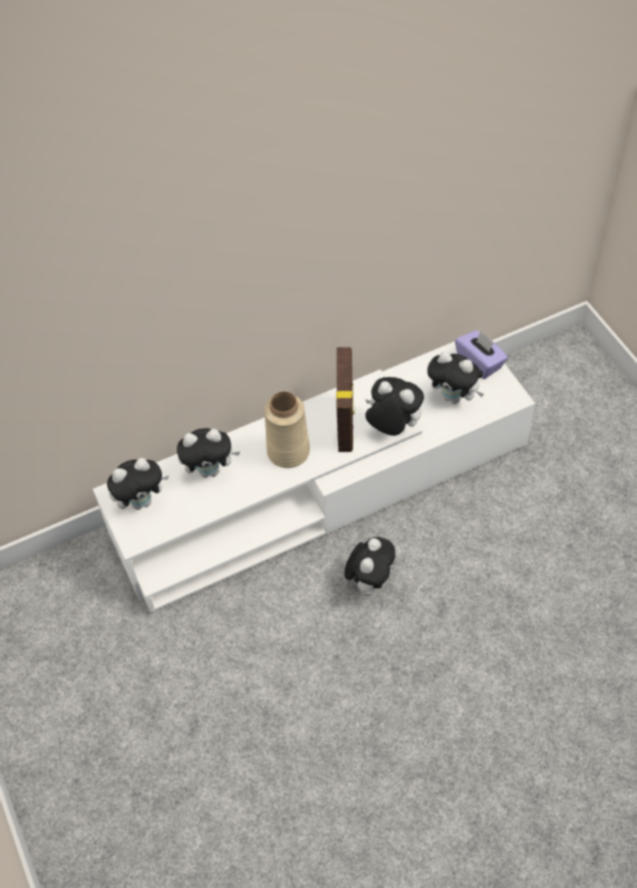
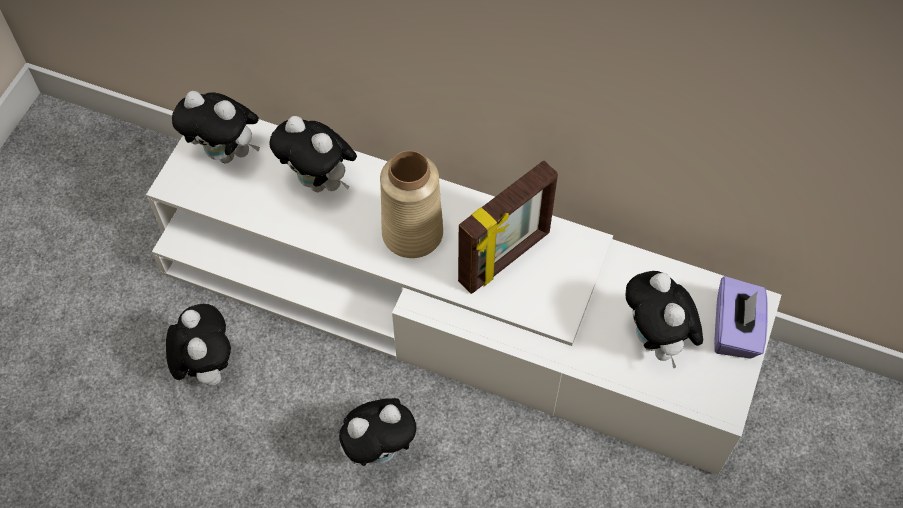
camera: 45 degrees right, 5 degrees up
(392, 427) = (545, 309): plush toy -> plush toy (206, 366)

